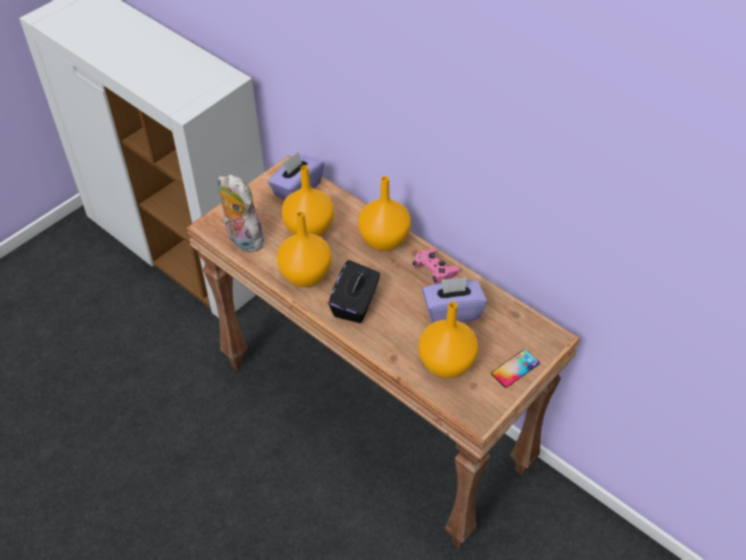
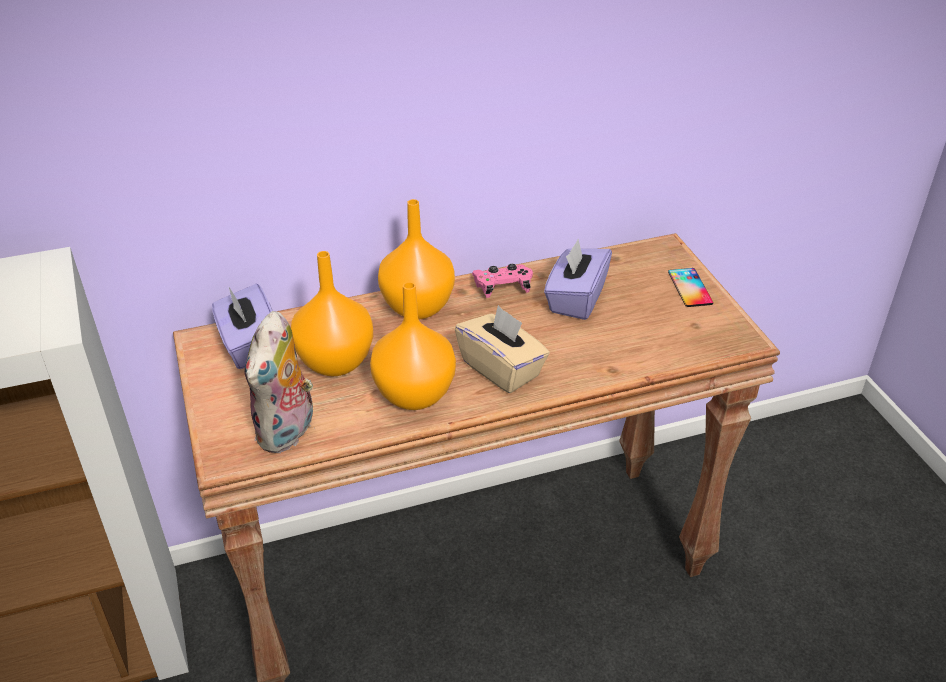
camera: 60 degrees left, 10 degrees down
(242, 239) = (288, 432): plush toy -> plush toy turned 60 degrees counterclockwise
(355, 304) = (501, 369): black tissue box -> beige tissue box
(446, 365) = (652, 333): orange vase -> none

